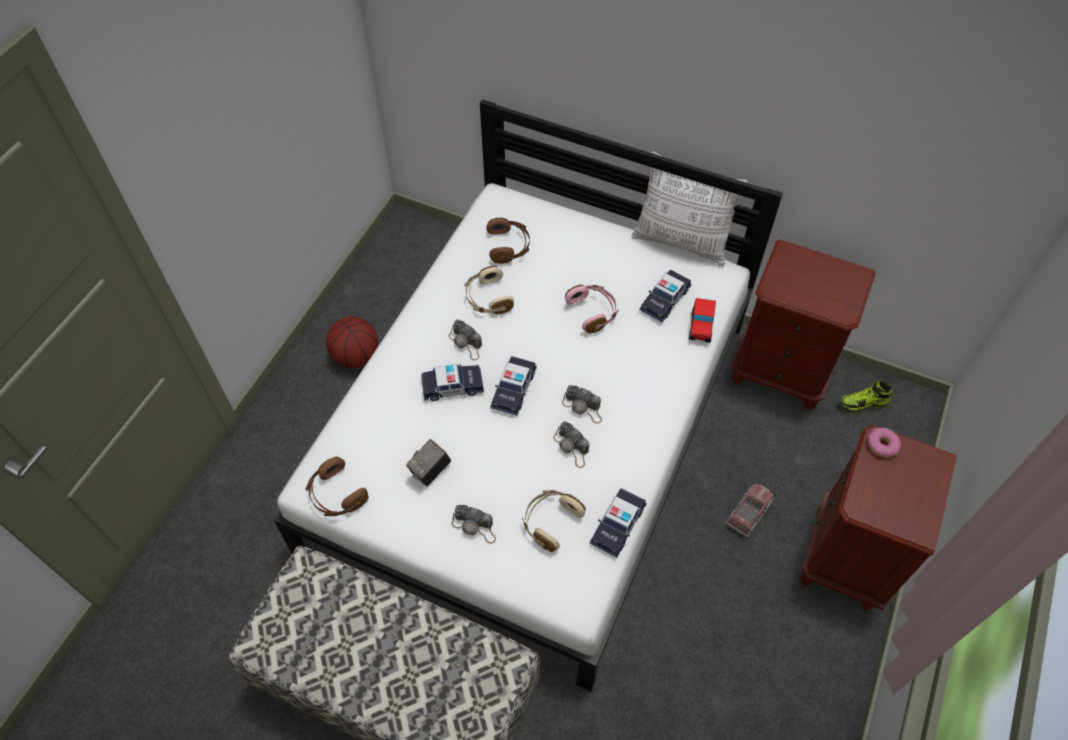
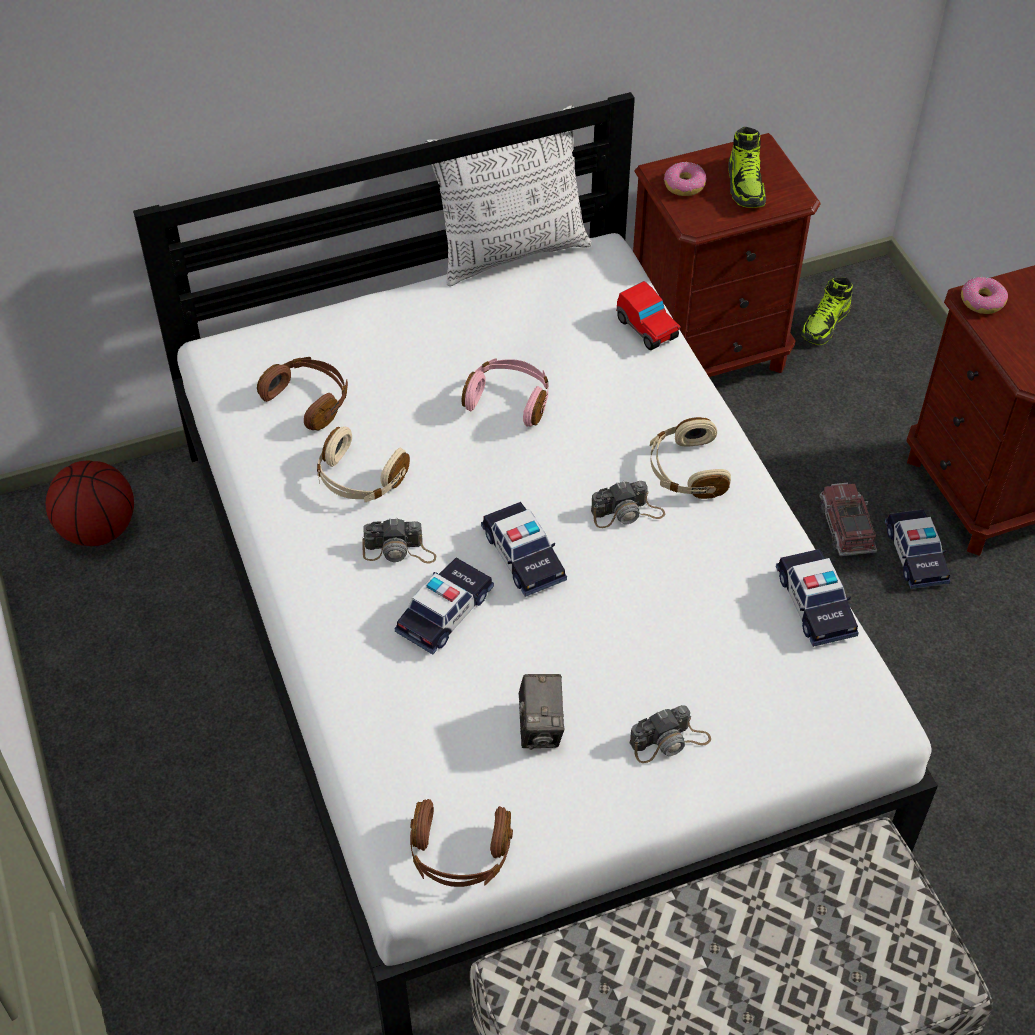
camera: 45 degrees left, 5 degrees down
(356, 356) = (170, 733): basketball -> basketball (97, 529)
(550, 522) = (743, 662): beige headphones -> beige headphones (686, 470)
(572, 447) = (667, 566): camera -> none
(665, 300) = (573, 327): toy car -> toy car (915, 555)
(791, 266) = (684, 185): none -> donut
(825, 288) = (745, 185): none -> shoe

